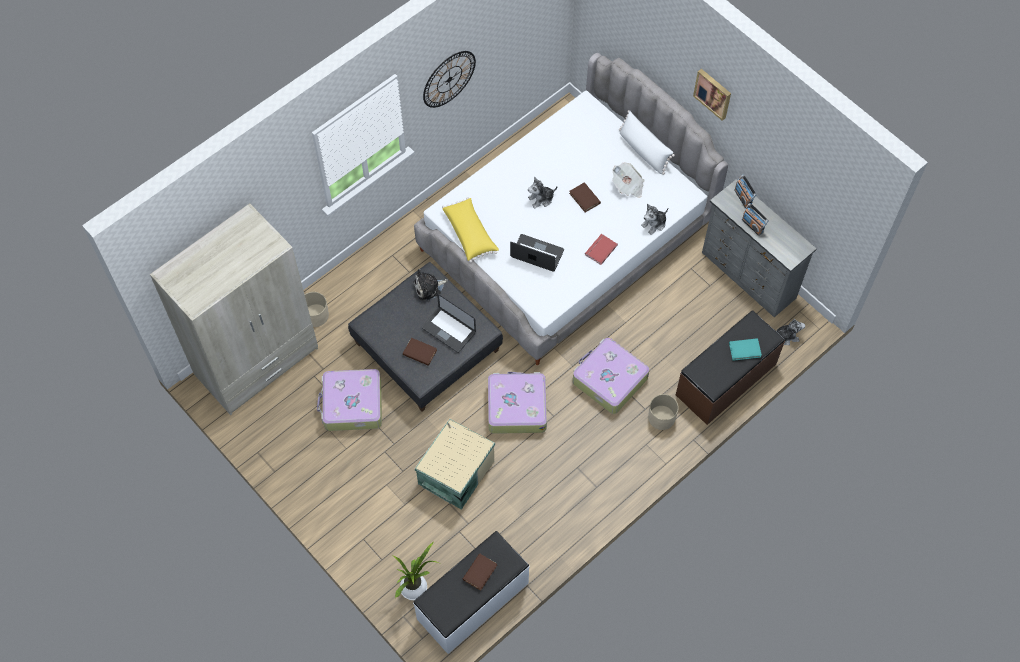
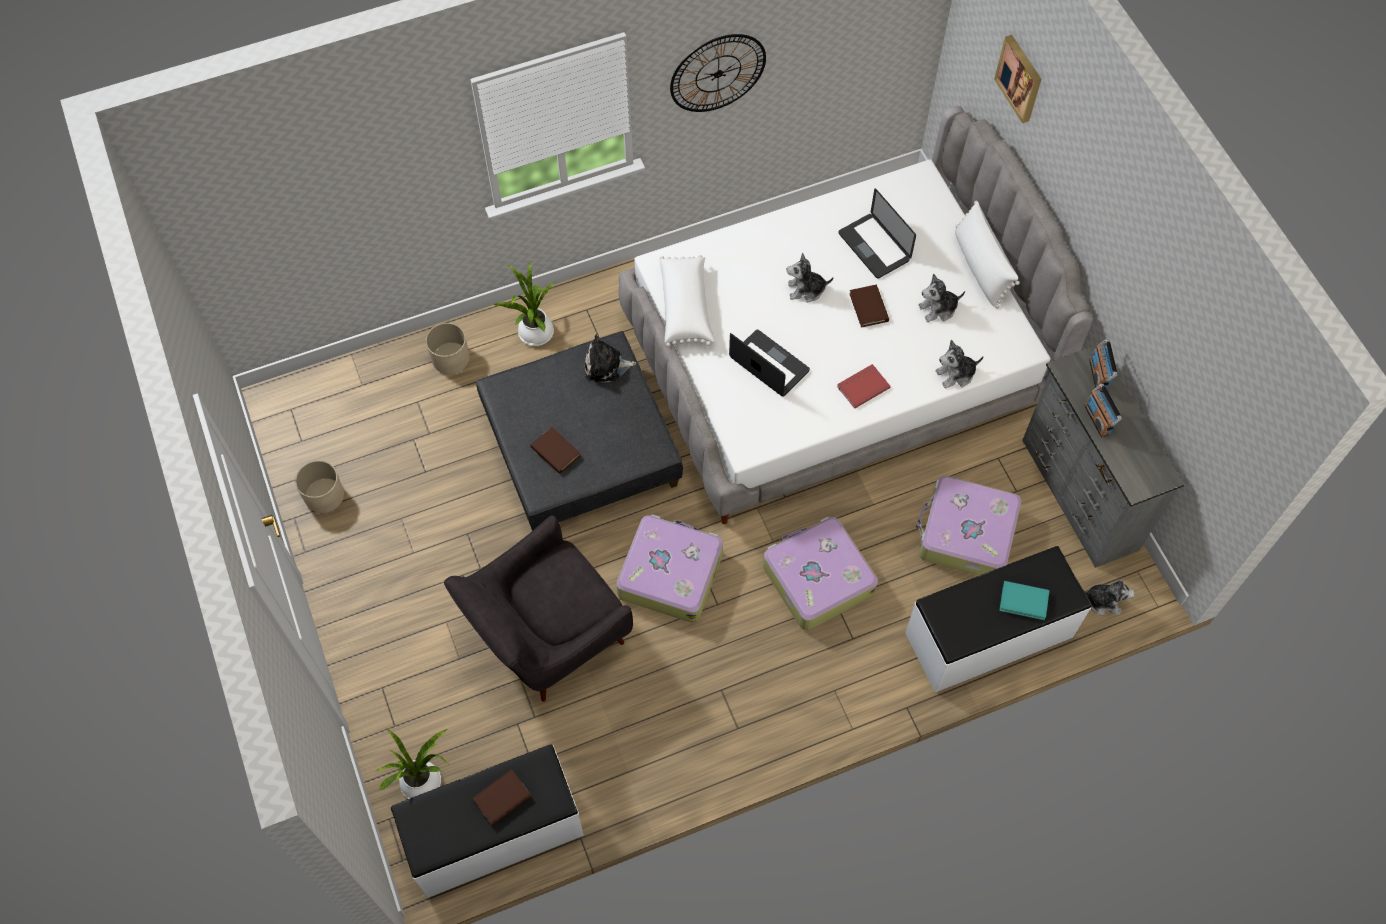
camera: 20 degrees right, 0 degrees up
(257, 362) = (347, 396): beige wardrobe -> none
(352, 405) = (447, 495): suitcase -> suitcase (965, 534)
(365, 282) = (534, 335): none -> potted plant
(448, 330) = (608, 434): laptop -> laptop (874, 247)
(455, 472) = (546, 637): beige storage box -> grey armchair
(470, 234) = (686, 307): yellow pillow -> white pillow
(628, 186) = (938, 309): newspaper -> plush toy
(661, 417) = (872, 658): beige planter -> beige planter (324, 495)
(713, 93) = (1097, 200): picture -> picture (1020, 78)
(726, 380) = (989, 636): brown bench -> white bench

